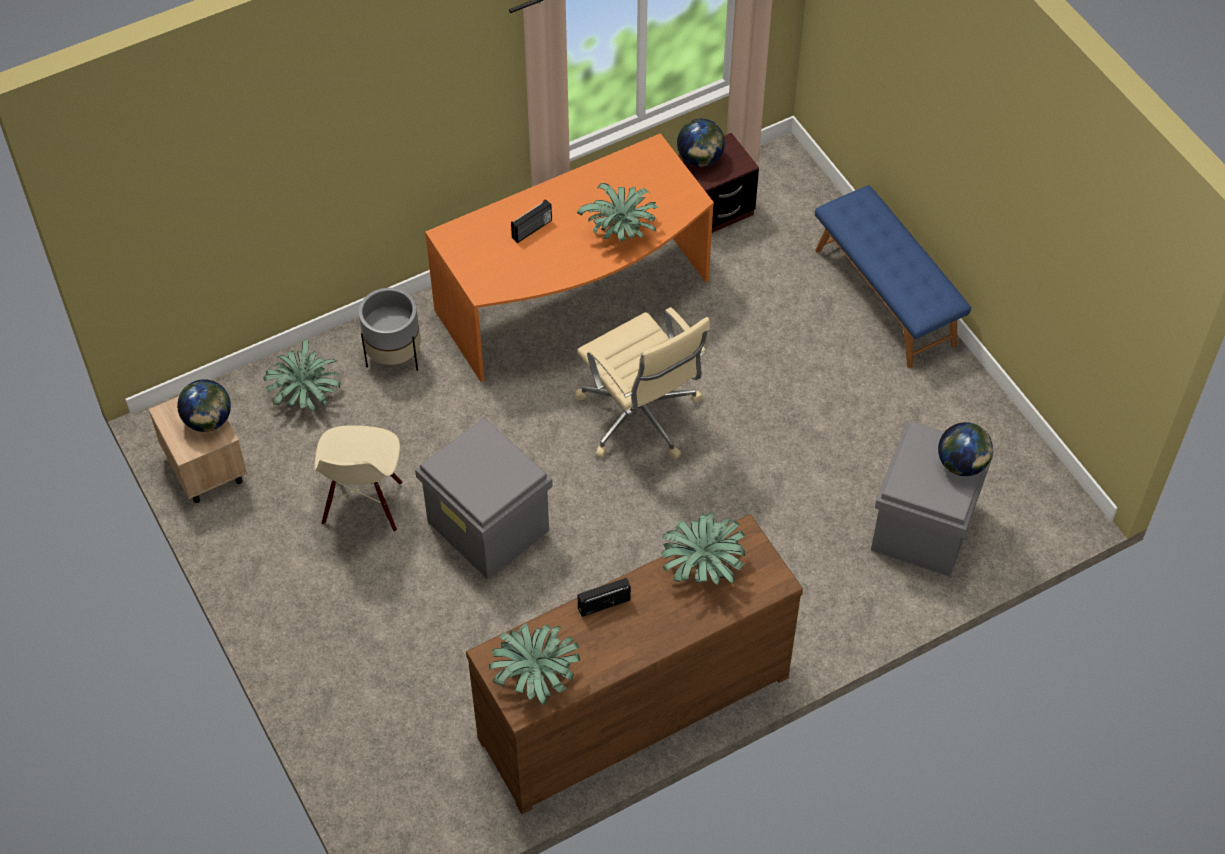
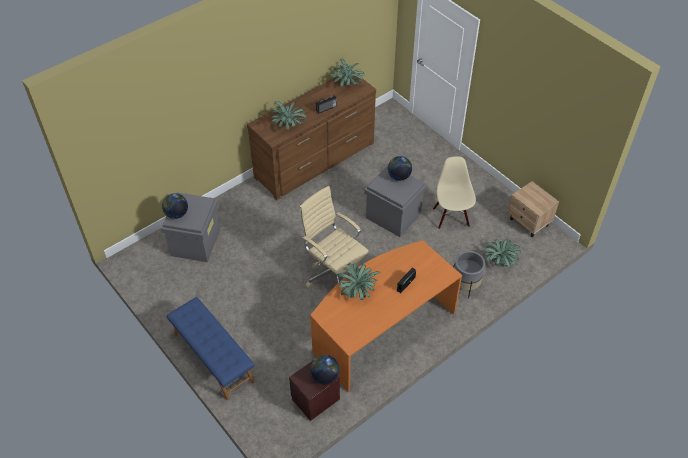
camera: 170 degrees right, 5 degrees down
(208, 421) = (529, 200): globe -> globe (399, 176)

